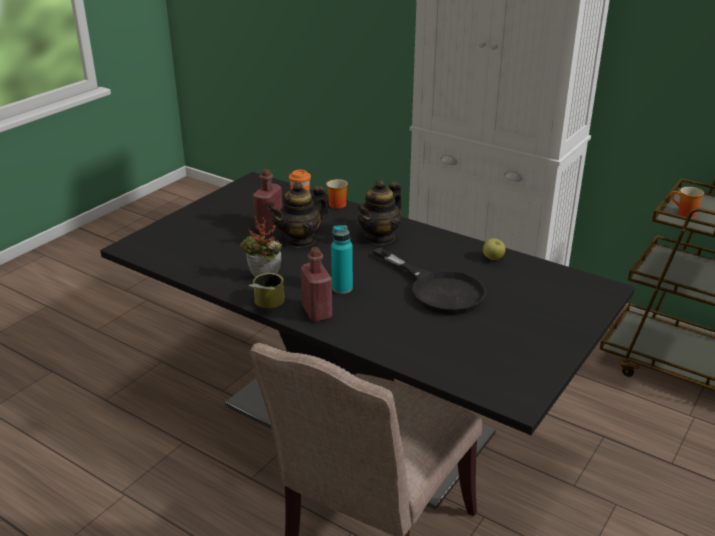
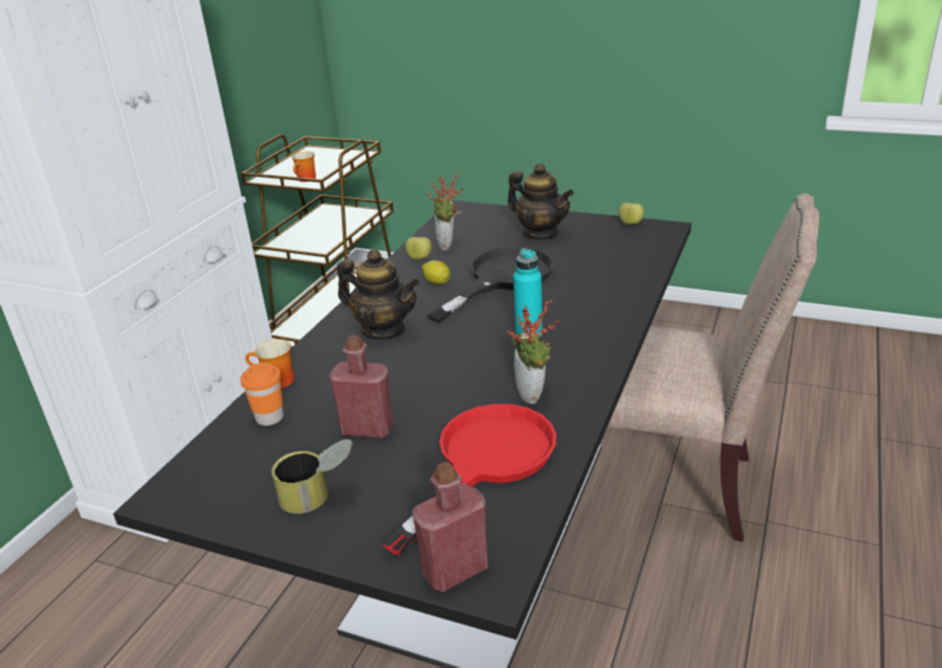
camera: 100 degrees left, 0 degrees up
(213, 255) = (484, 461): none -> red frying pan
(266, 305) = (599, 377): can -> can (319, 495)
(300, 240) = (407, 389): teapot -> teapot (540, 233)
(317, 312) = (593, 339): red bottle -> red bottle (455, 570)
(444, 262) = (437, 282): none -> lemon
(515, 273) = (448, 246): none -> potted plant
(537, 381) = (630, 224): none -> apple

